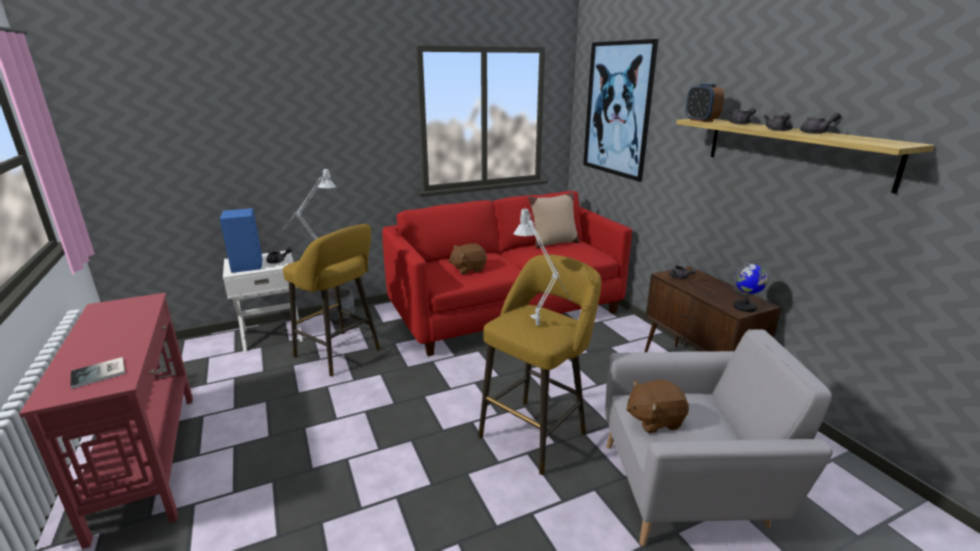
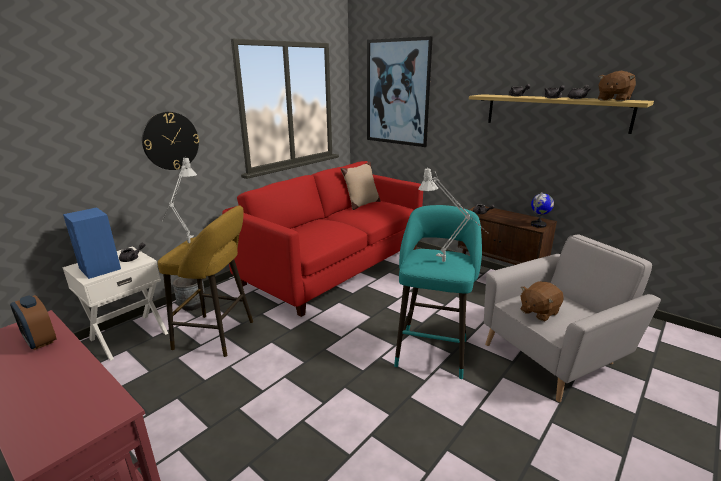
camera: 25 degrees left, 0 degrees up
(100, 373) = (76, 408): book -> none
(339, 150) = (171, 141): none -> wall clock
(468, 269) = (317, 234): brown plush toy -> brown plush toy (613, 100)
(536, 431) = (432, 349): yellow stool -> turquoise stool
(701, 120) = (487, 95): alarm clock -> alarm clock (40, 341)

